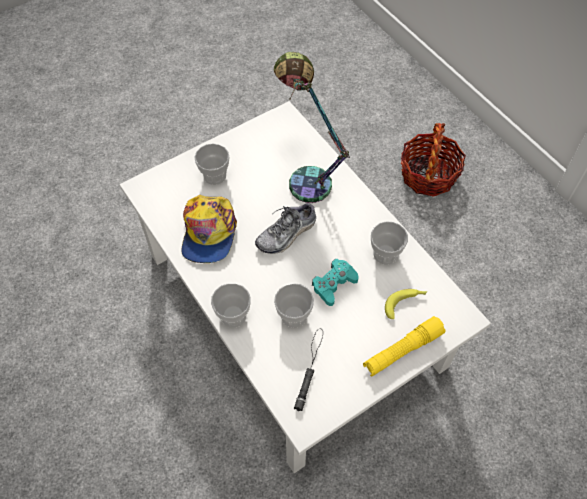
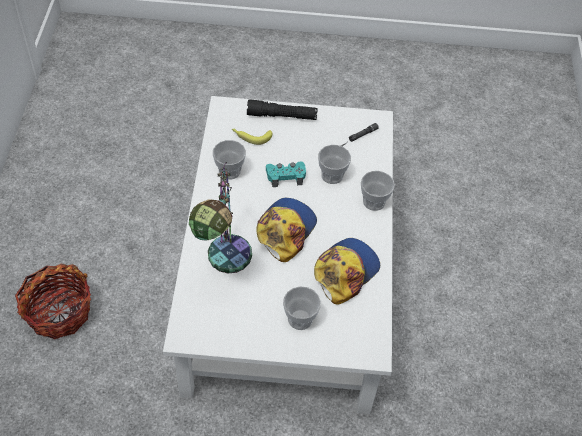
camera: 145 degrees left, 5 degrees down
(287, 234) = (285, 230): shoe -> cap
(402, 350) = (282, 116): yellow flashlight -> black flashlight

